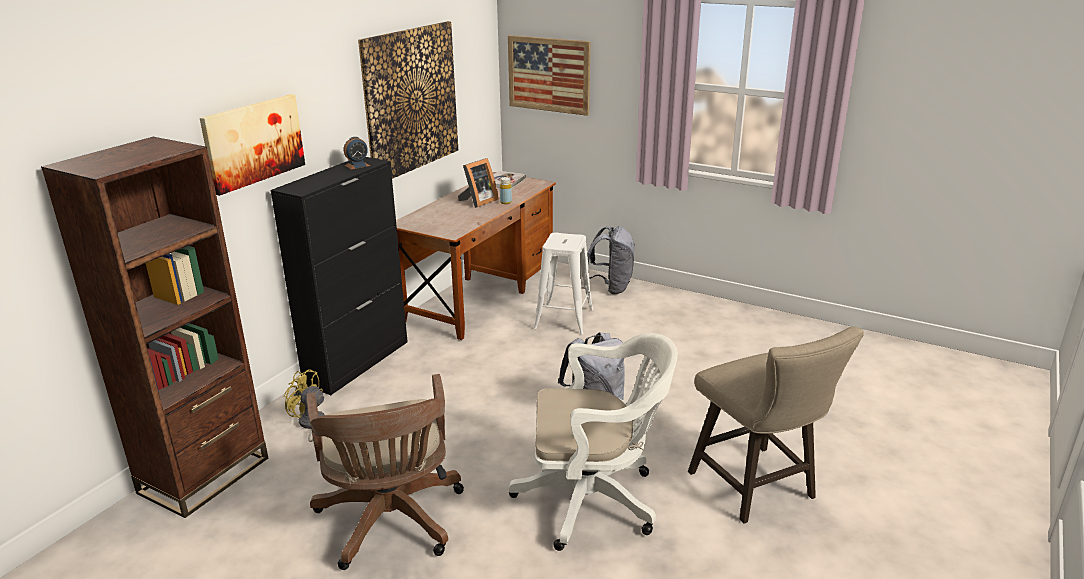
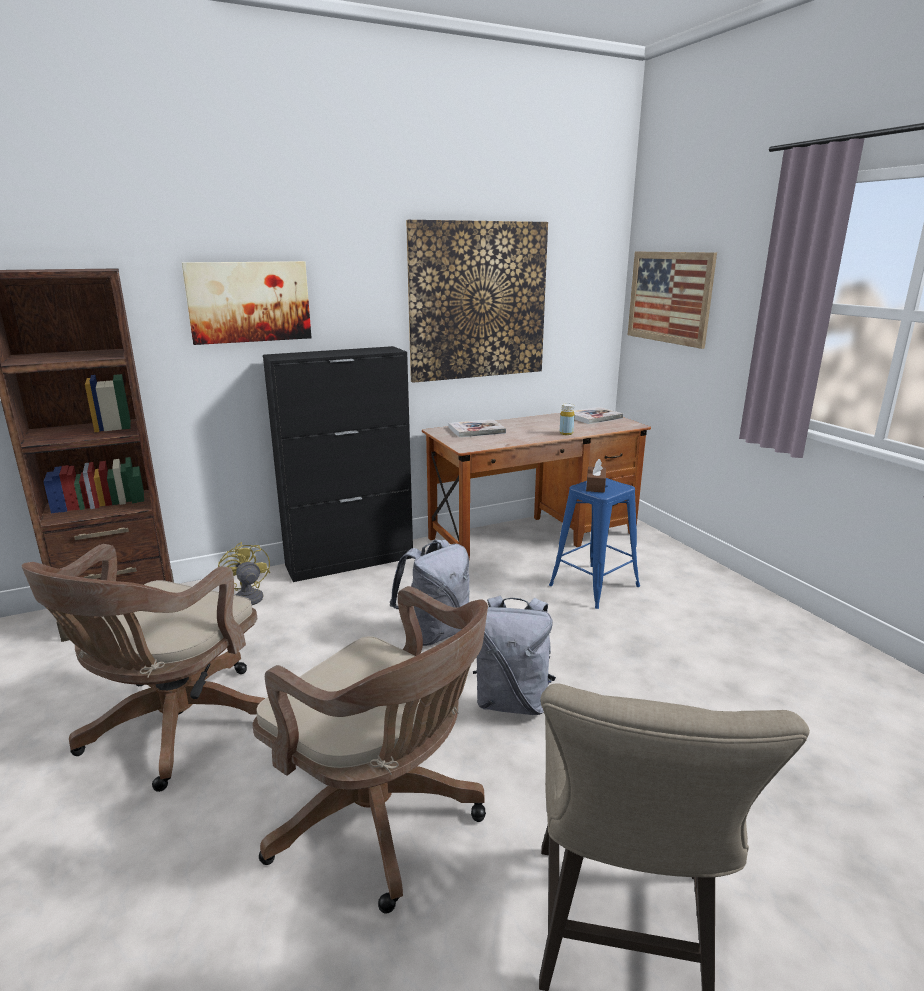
camera: 35 degrees right, 5 degrees down
(357, 165) = (370, 350): alarm clock -> none
(434, 215) = (476, 430): none -> book
(478, 202) = (538, 428): picture frame -> none
(559, 241) = (595, 486): none -> brown tissue box
(564, 318) = (594, 585): white stool -> blue stool
(594, 500) = (382, 819): white office chair -> brown office chair
(611, 287) = (687, 570): grey backpack -> grey backpack (435, 632)

